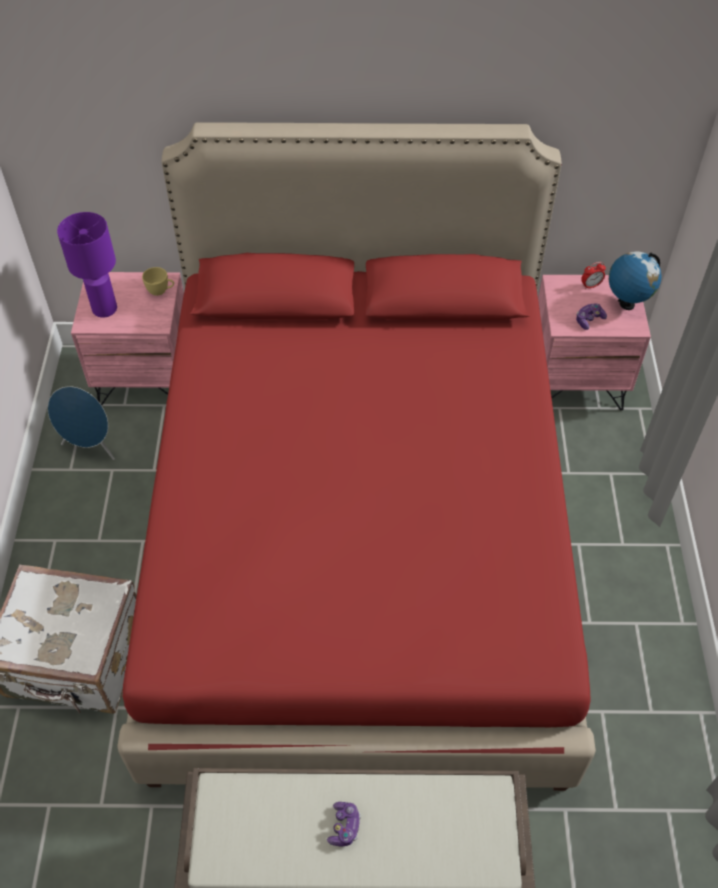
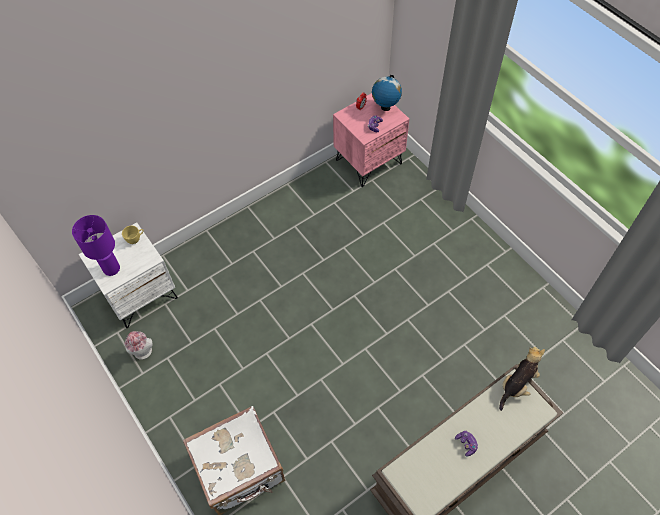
camera: 35 degrees left, 5 degrees up
(91, 447) = (143, 353): blue speaker -> hat
(146, 378) = (141, 295): pink nightstand -> white nightstand
(358, 540) = (331, 309): red bed -> none
(493, 800) = (517, 384): none -> plush toy

